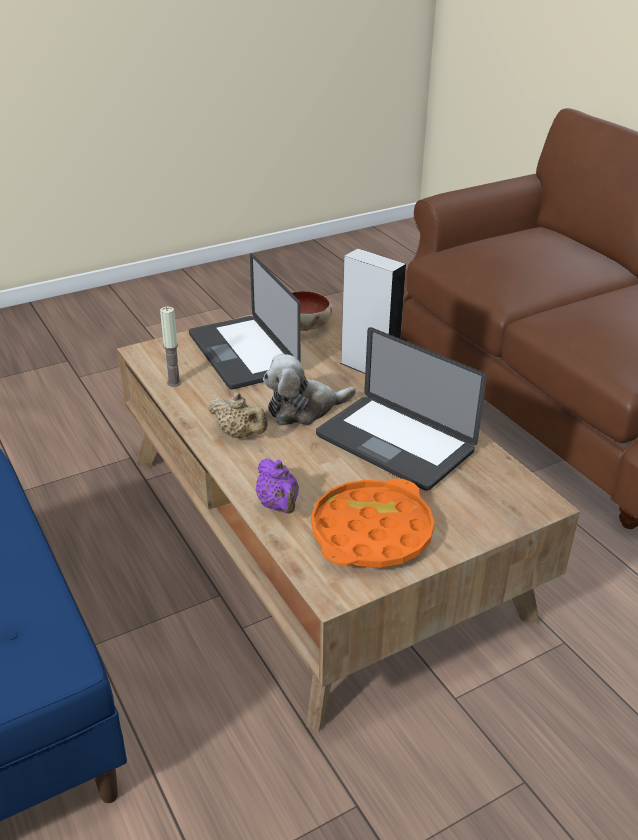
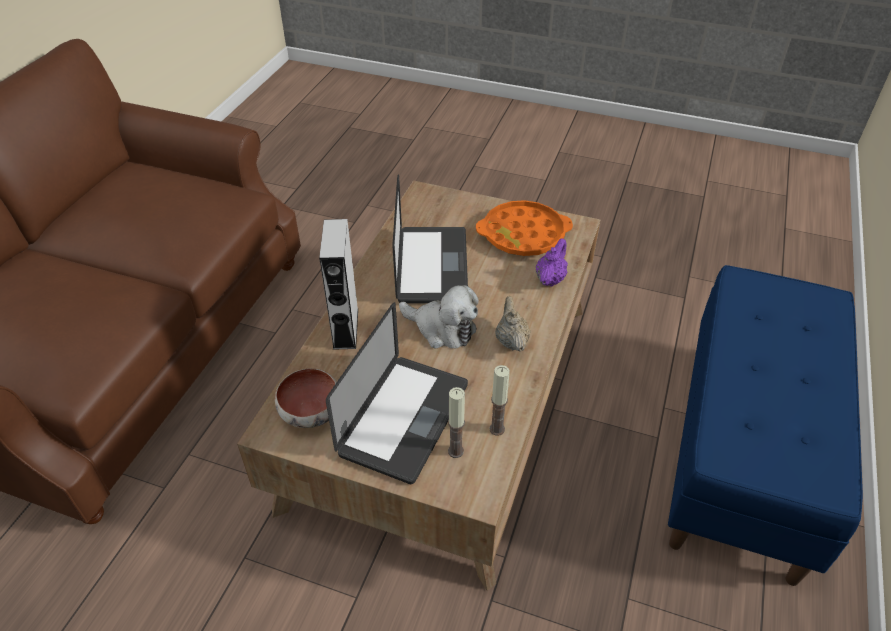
camera: 130 degrees left, 10 degrees up
(186, 359) = (455, 451): none -> candle

